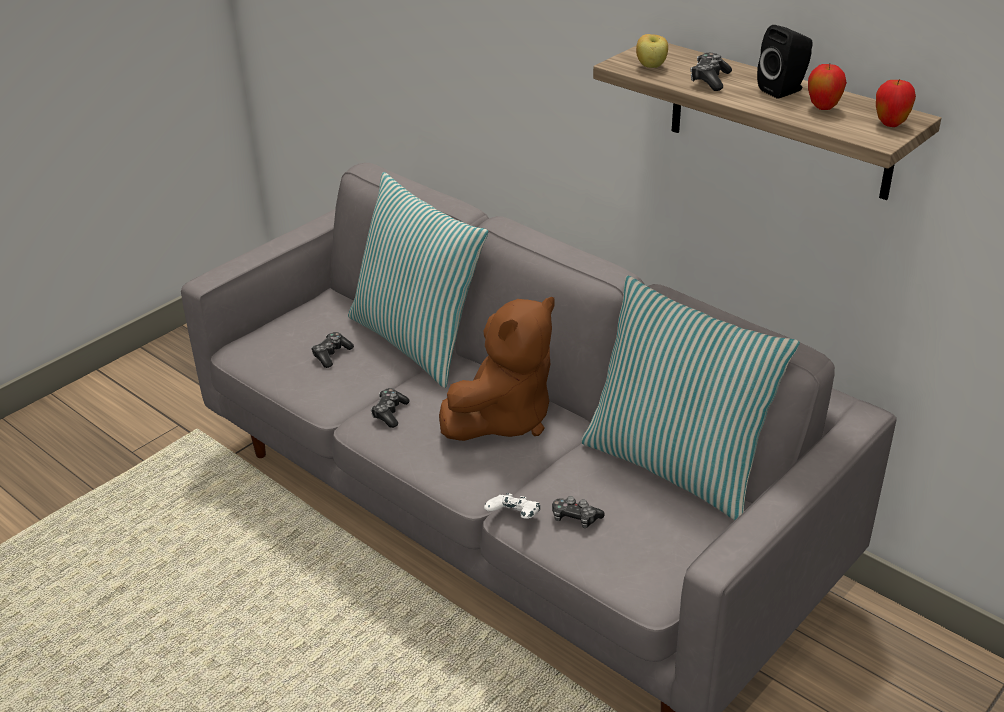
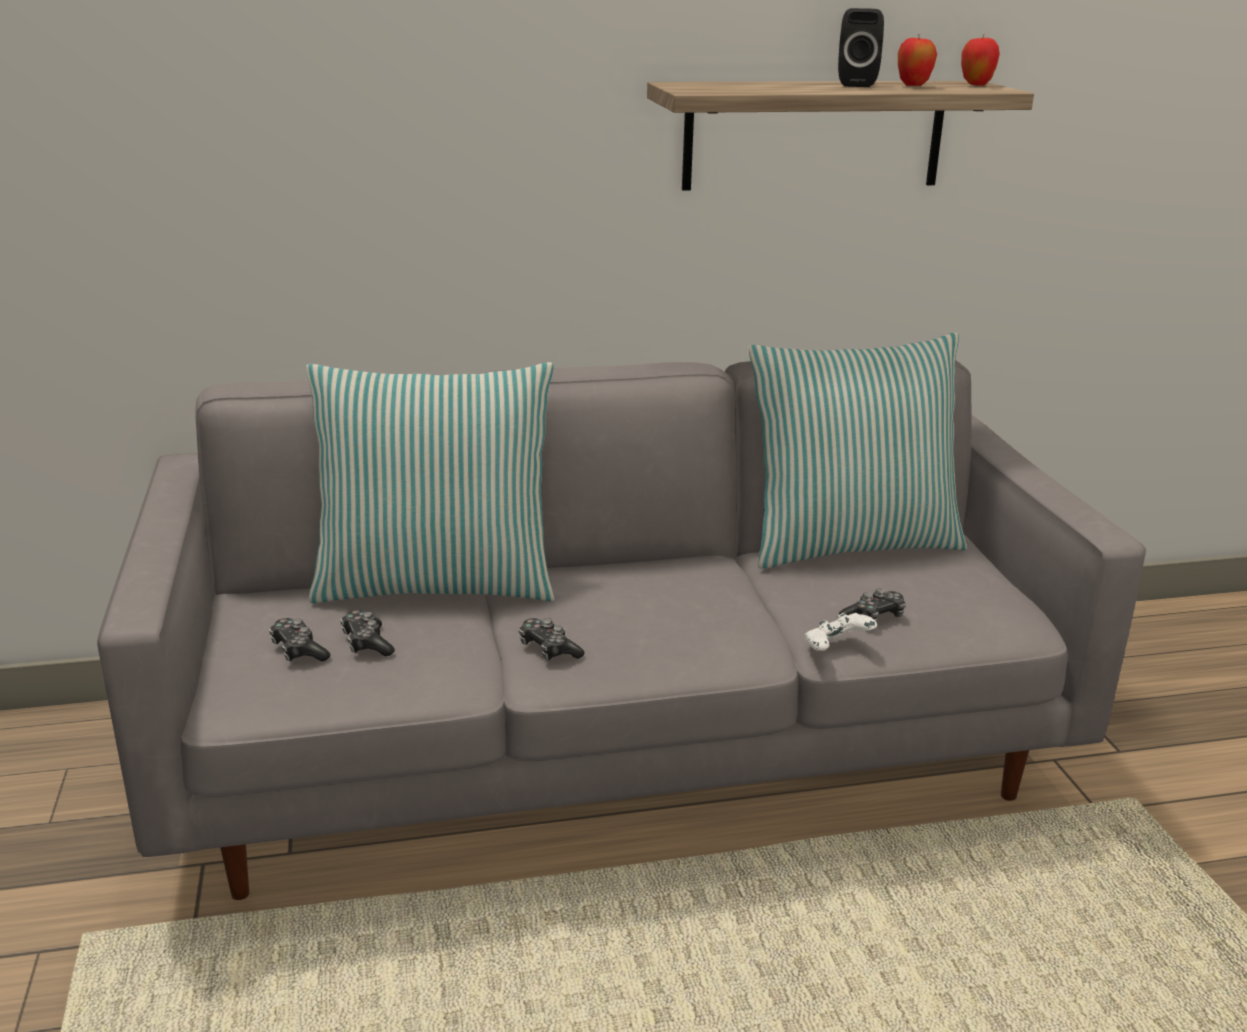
camera: 55 degrees left, 10 degrees down
(504, 418) = (658, 591): brown plush toy -> none
(651, 66) = (721, 89): apple -> none
(709, 80) = (790, 87): game controller -> game controller (299, 650)

